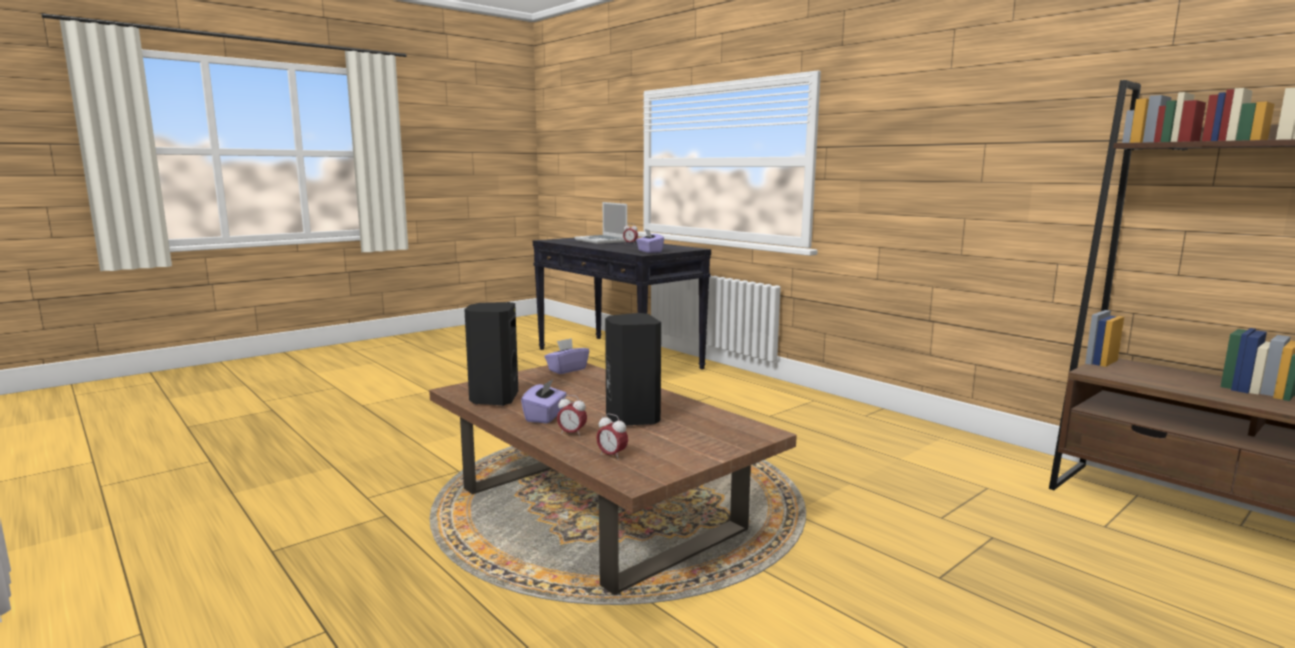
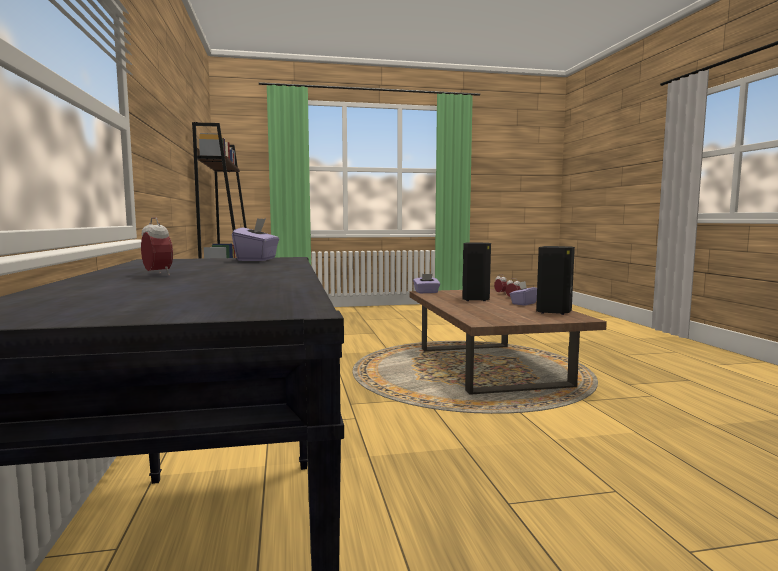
camera: 150 degrees left, 5 degrees down
(567, 369) = (489, 320): purple tissue box -> purple tissue box (426, 292)
(602, 241) = (146, 289): laptop -> none

